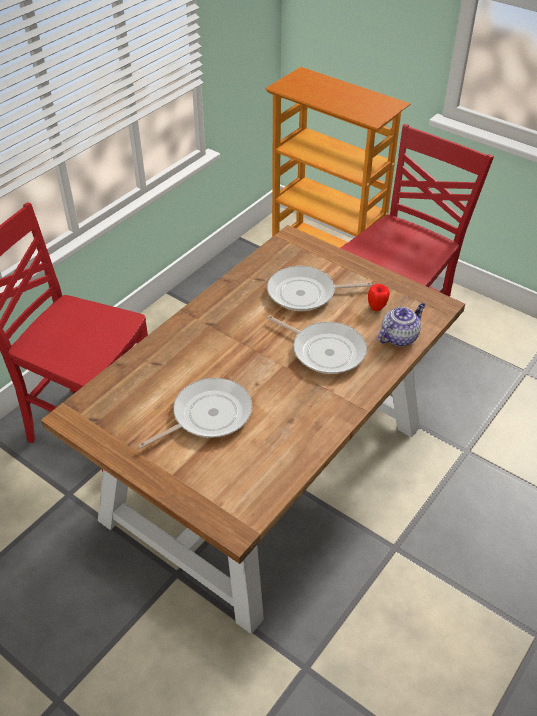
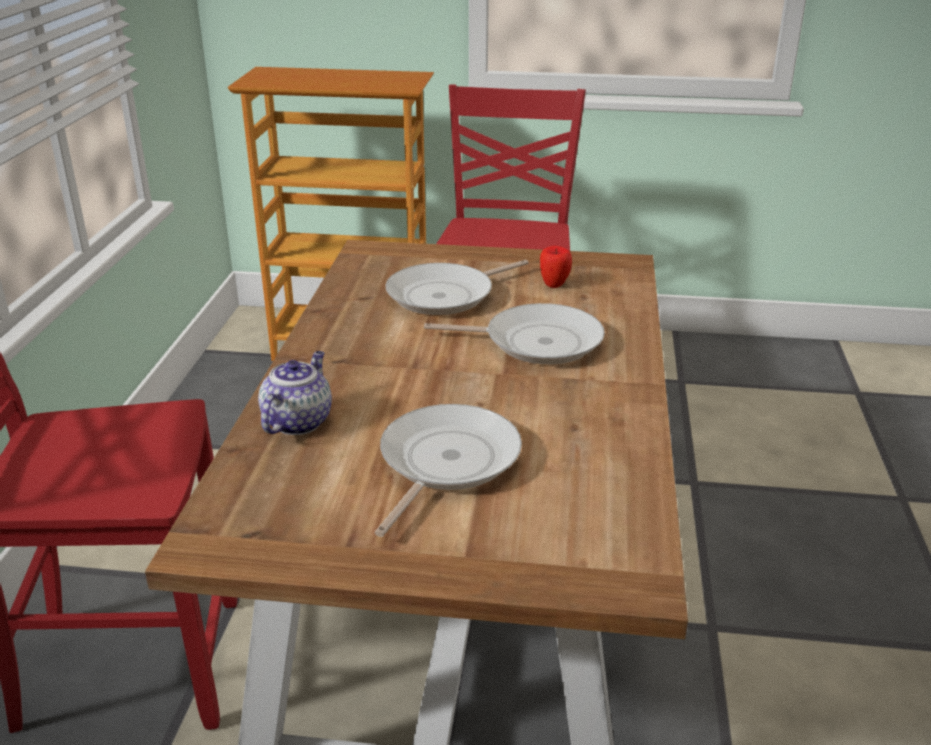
camera: 30 degrees left, 15 degrees down
(399, 337) = (614, 303): teapot -> teapot (297, 421)

